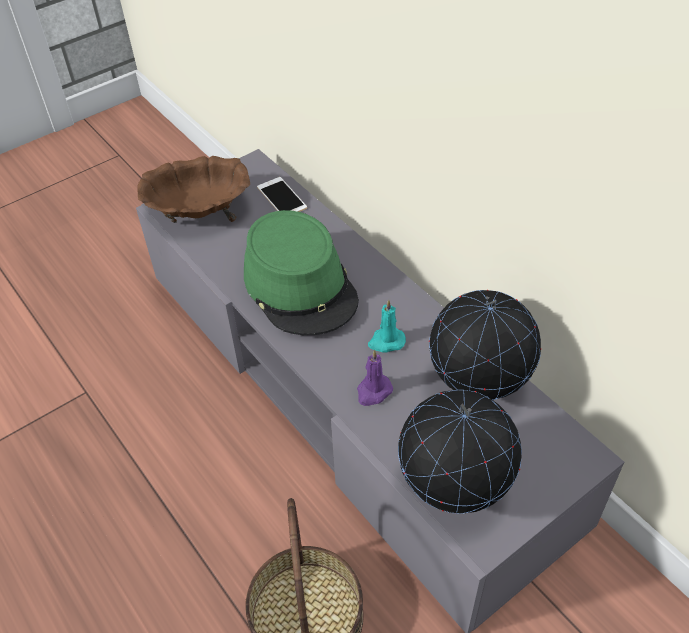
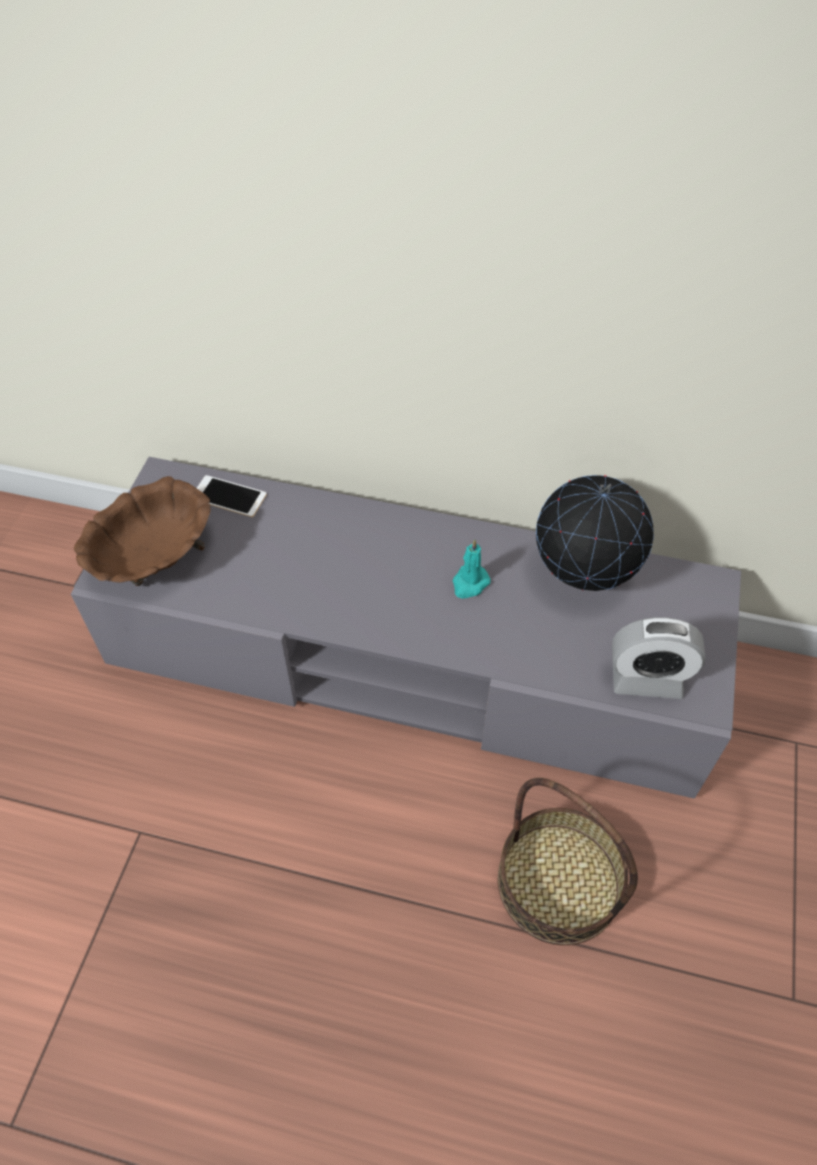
camera: 40 degrees left, 5 degrees up
(300, 286) = (339, 577): green hat -> none
(373, 392) = (503, 636): purple candle -> none
(453, 490) = (646, 679): globe -> alarm clock

